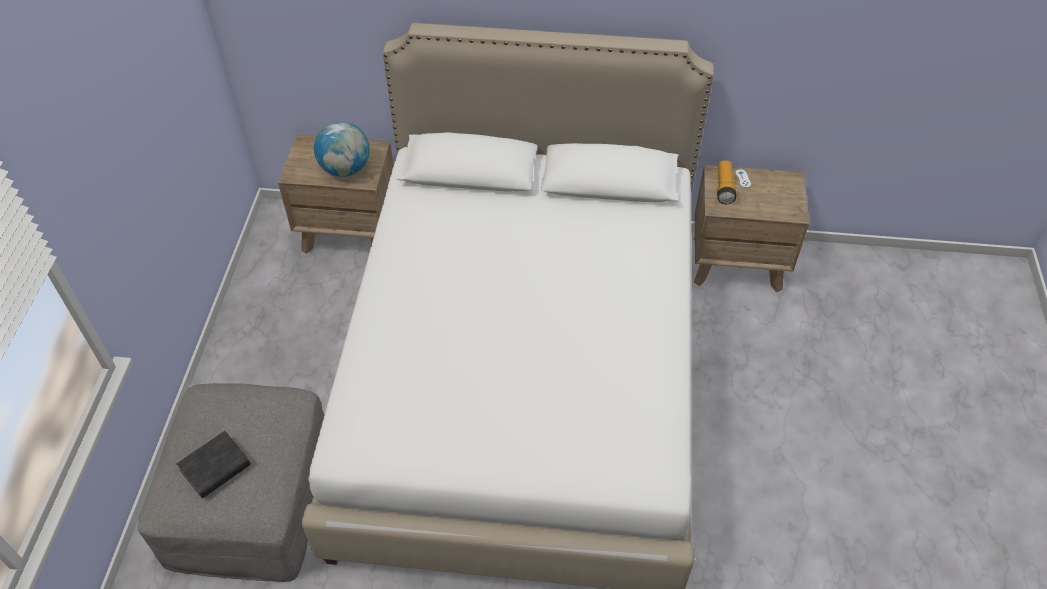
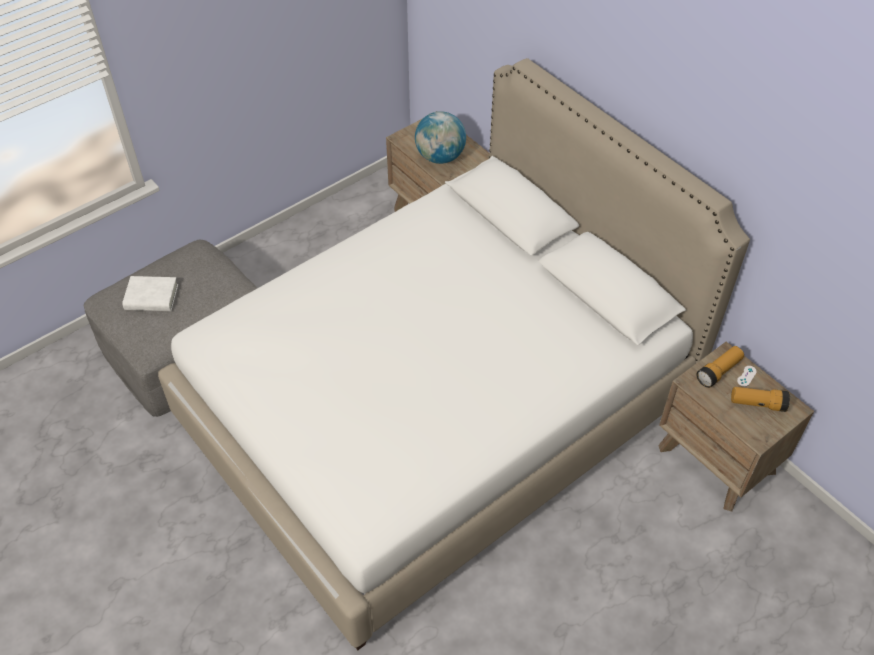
camera: 45 degrees right, 0 degrees up
(215, 468) = (151, 297): black book -> white book
(769, 191) = (757, 404): none -> flashlight

